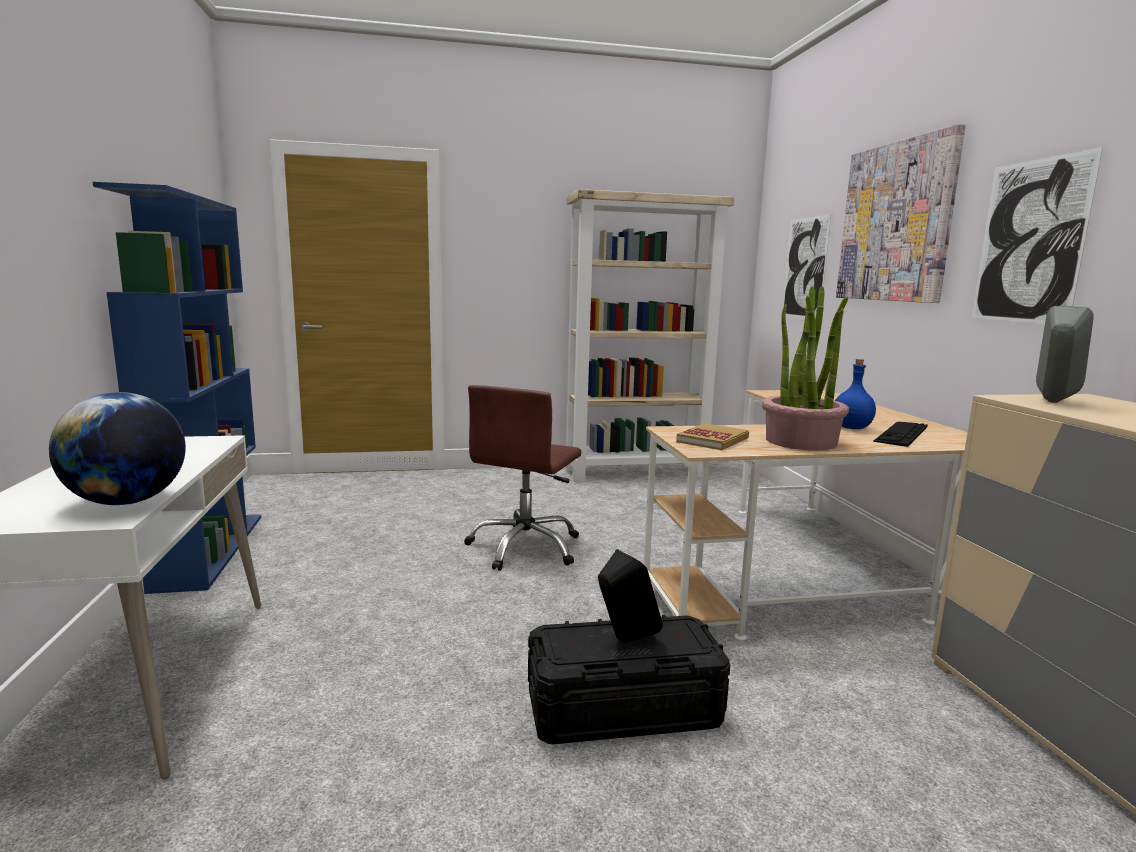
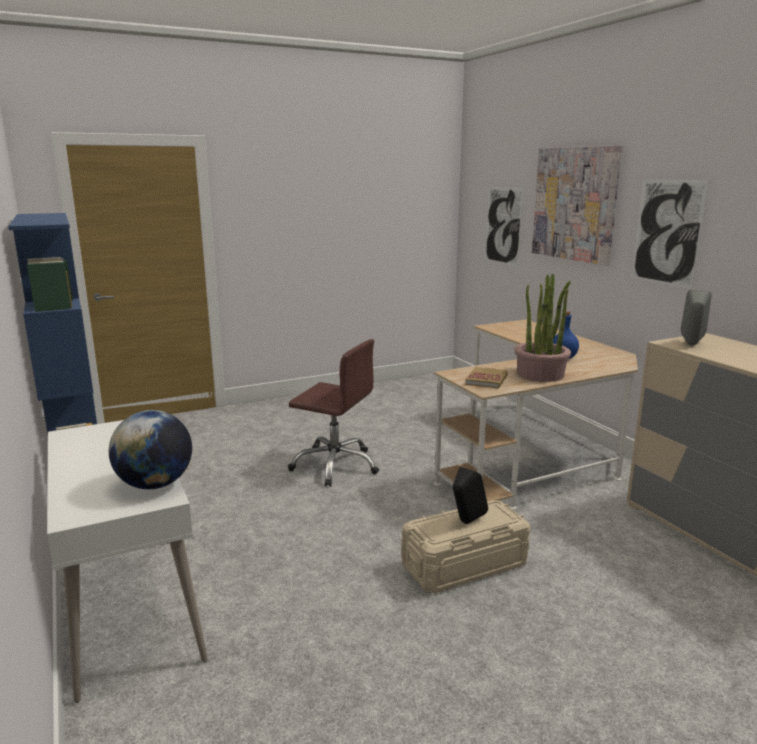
camera: 15 degrees left, 5 degrees up
(525, 547) = (335, 465): brown office chair -> brown office chair turned 75 degrees counterclockwise
(623, 710) = (464, 565): black storage box -> beige storage box
(636, 472) = (381, 390): beige bookcase -> none
(901, 434) = (595, 359): keyboard -> none

